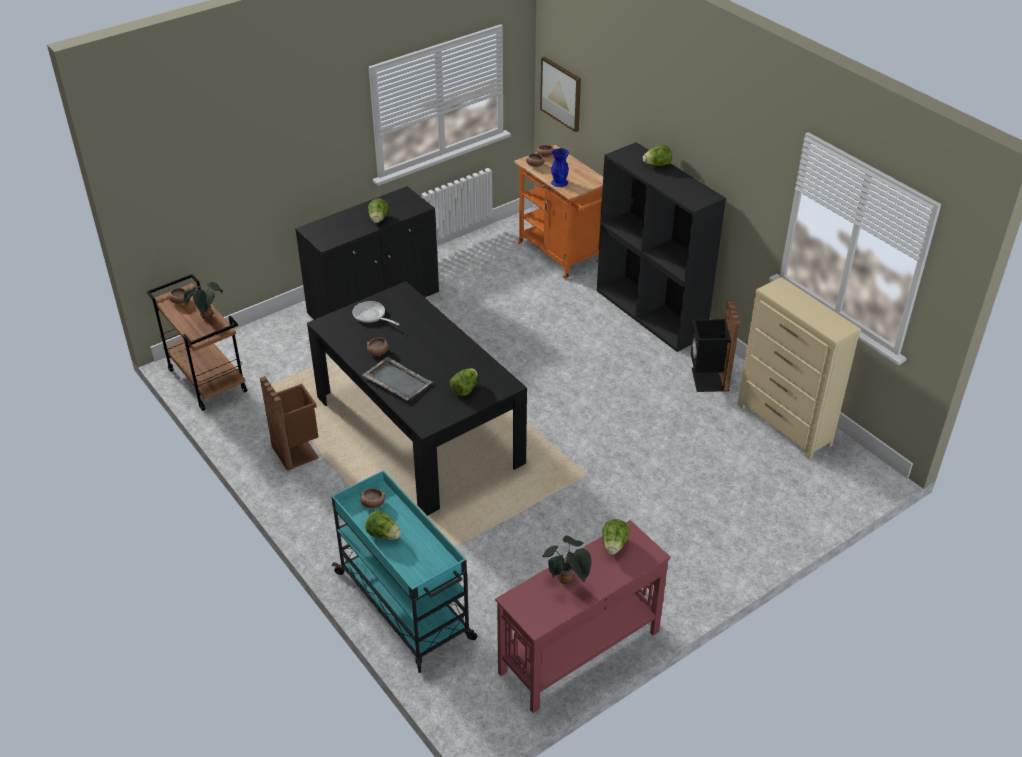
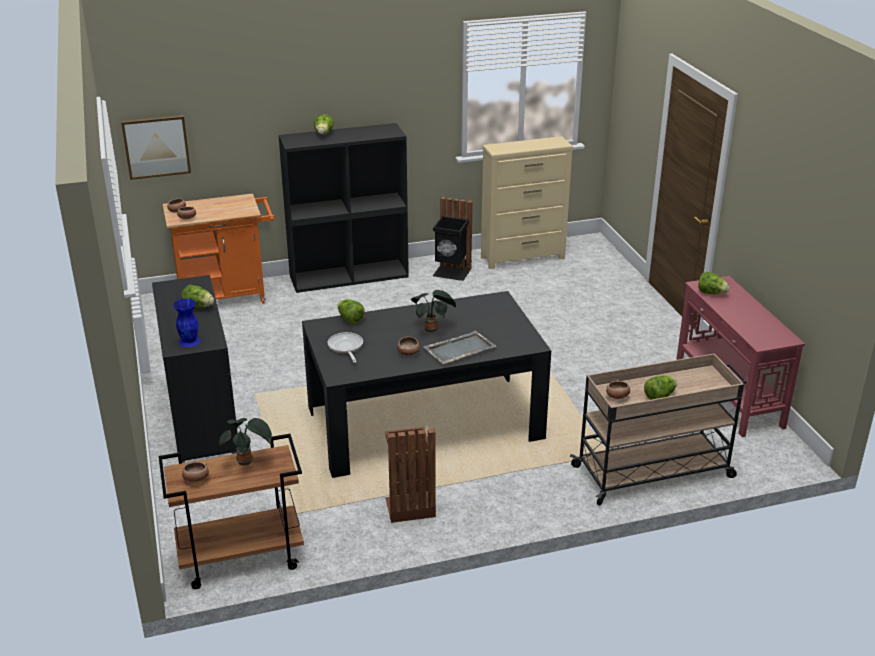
camera: 70 degrees left, 10 degrees down
(371, 316) = (346, 348): frying pan -> frying pan turned 105 degrees clockwise
(405, 606) = (654, 471): turquoise cart -> beige cart
(465, 389) = (493, 318): lettuce -> lettuce (350, 319)
(559, 182) = (229, 213): blue vase -> blue vase (189, 341)
(566, 580) = (744, 318): potted plant -> potted plant (432, 329)

